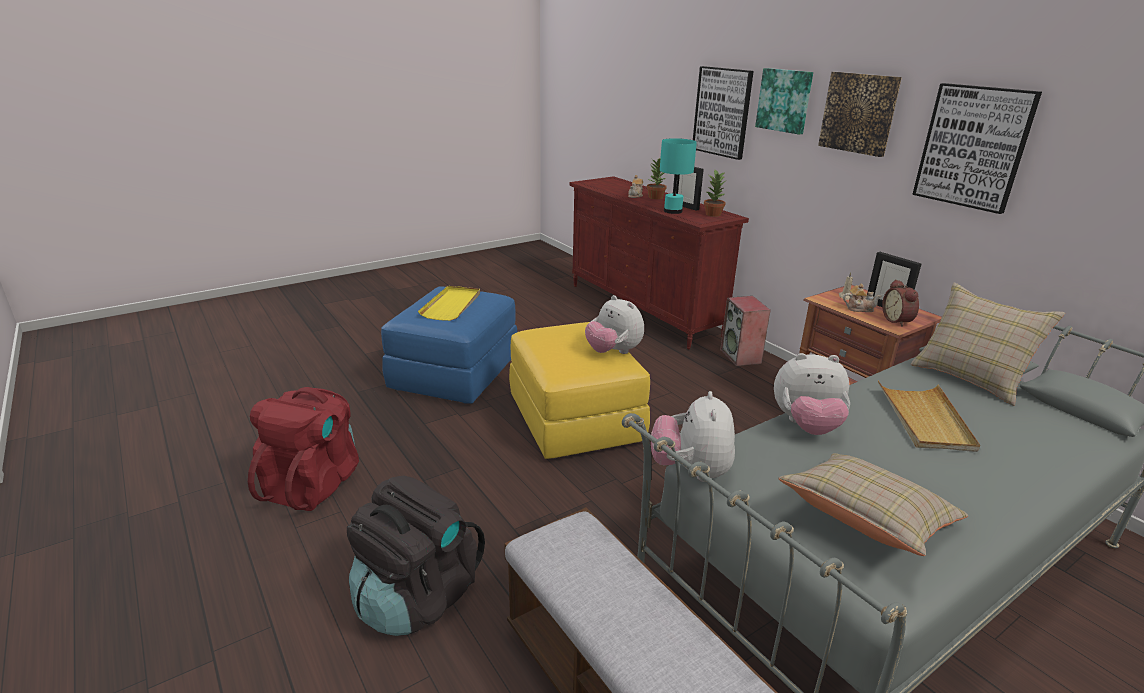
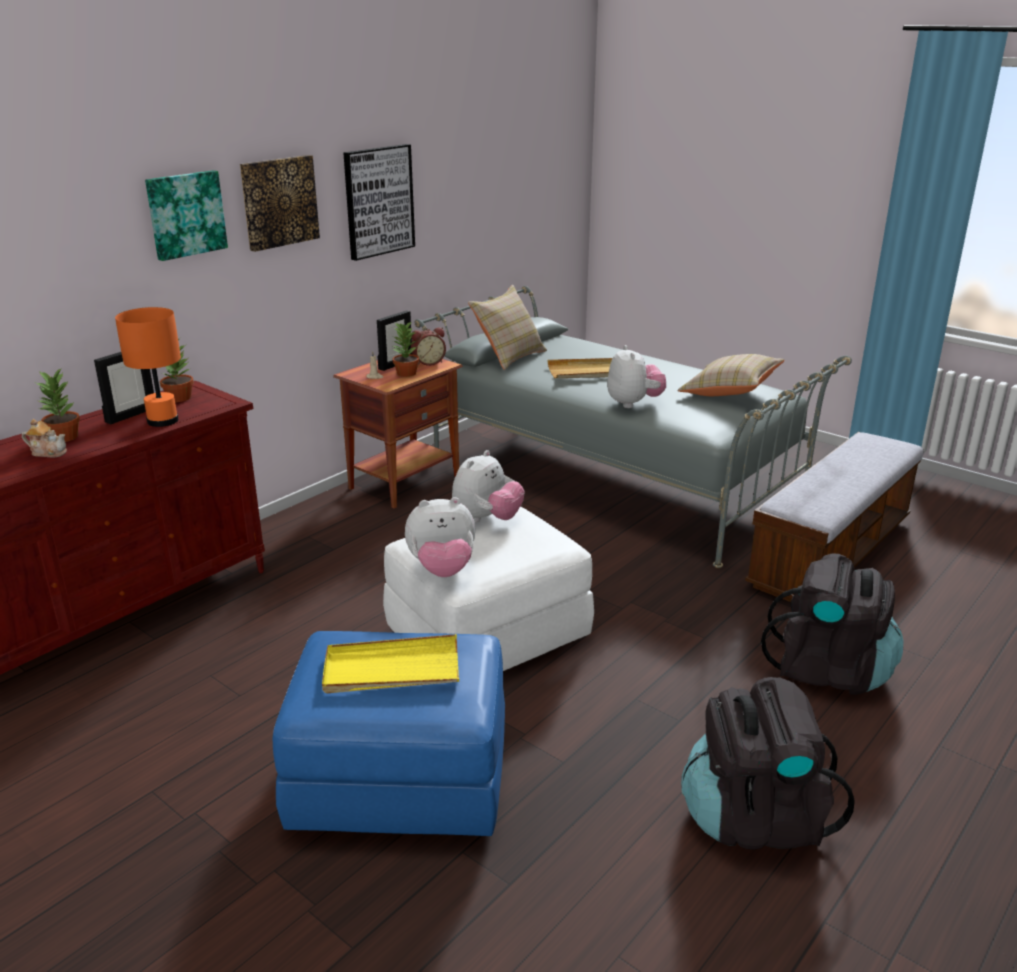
camera: 105 degrees left, 0 degrees up
(313, 483) = (754, 818): red backpack -> black backpack
(576, 420) = (488, 633): yellow ottoman -> white ottoman
(673, 211) = (163, 420): turquoise table lamp -> orange table lamp
(690, 471) = (727, 438): plush toy -> plush toy (442, 570)
(722, 112) = (85, 261): picture -> none
(741, 357) = (279, 536): speaker -> none
(859, 308) = (405, 373): teapot -> potted plant

